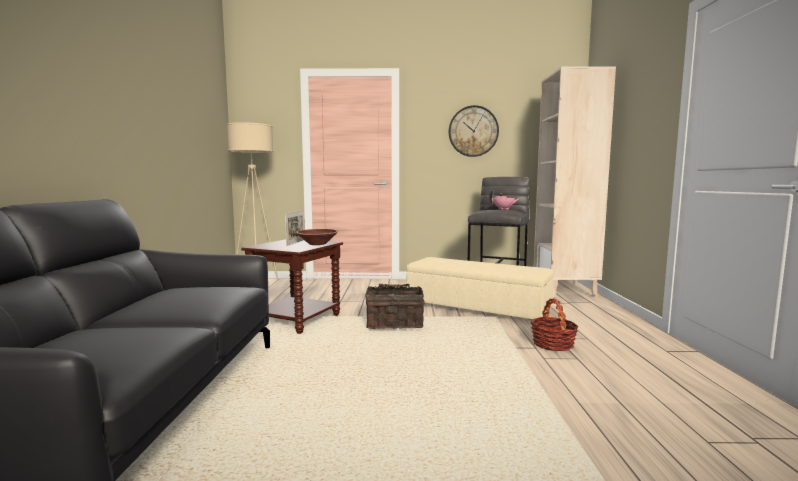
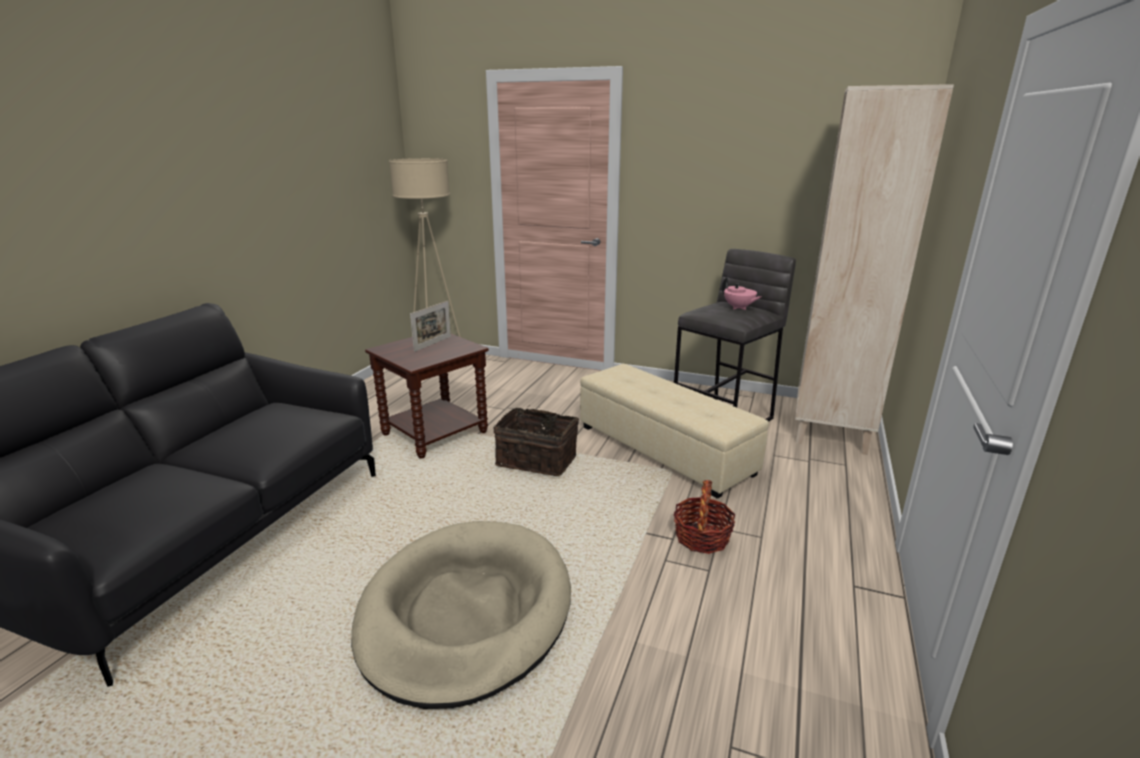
camera: 20 degrees right, 15 degrees up
(317, 244) = (452, 351): brown bowl -> none
(435, 412) = (466, 613): none -> beige dog bed
(473, 131) = (730, 169): wall clock -> none

